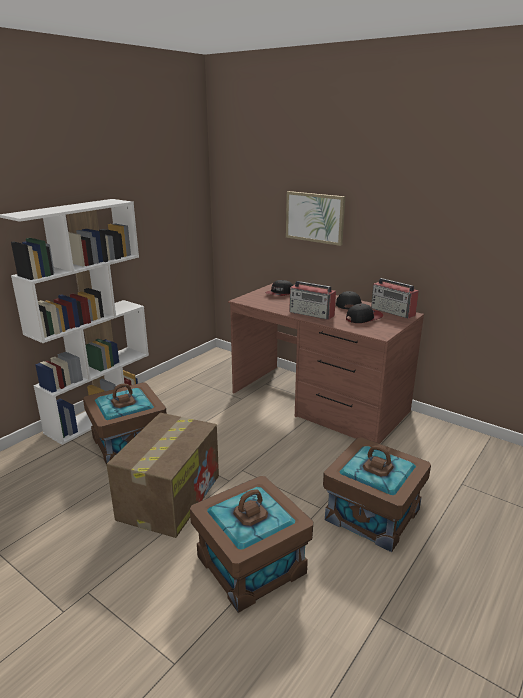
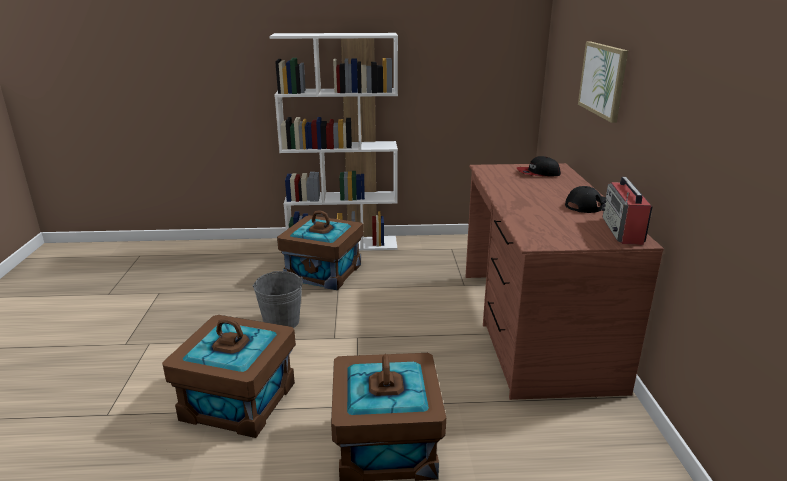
camera: 50 degrees right, 0 degrees up
(170, 496) = (281, 322): cardboard box -> grey bucket
(312, 314) = (516, 200): radio -> none
(364, 318) = (564, 223): cap -> none

